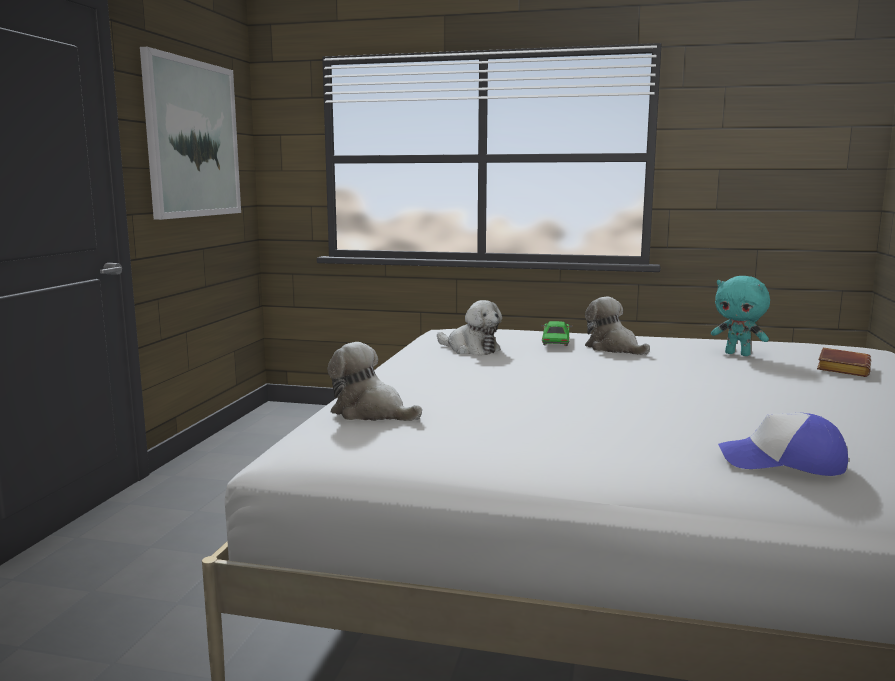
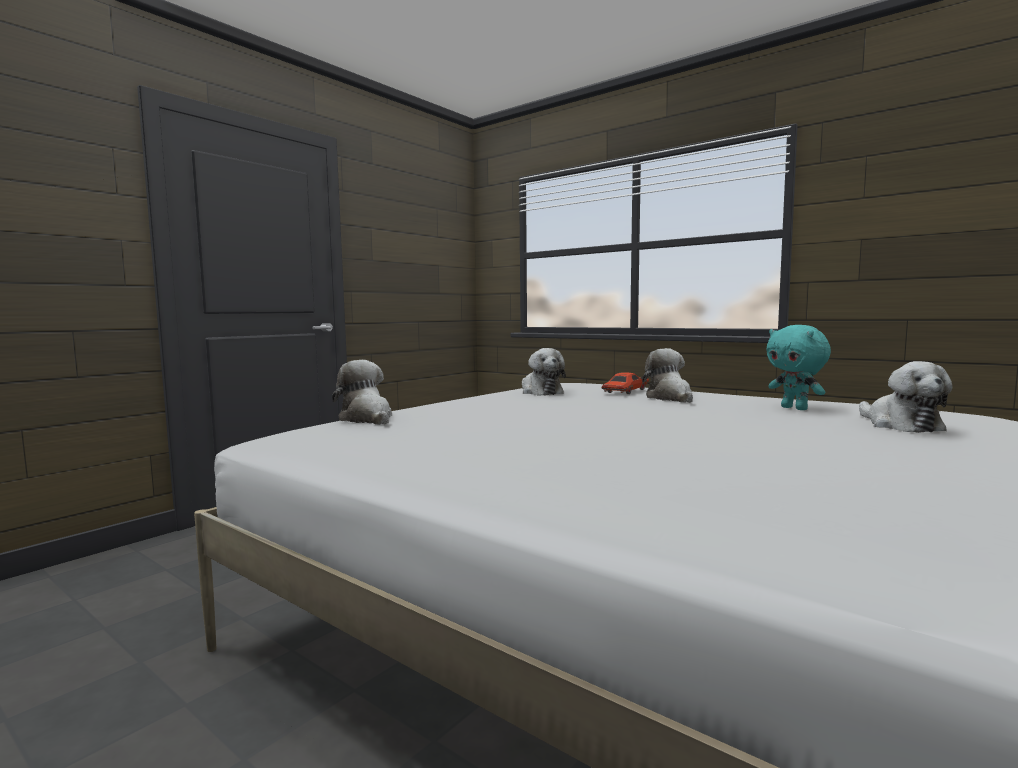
camera: 25 degrees right, 5 degrees down
(192, 139) = (411, 241): picture -> none
(555, 342) = (625, 391): green toy car -> red toy car
(782, 462) = (637, 483): cap -> none
(841, 368) = (900, 425): brown book -> plush toy

